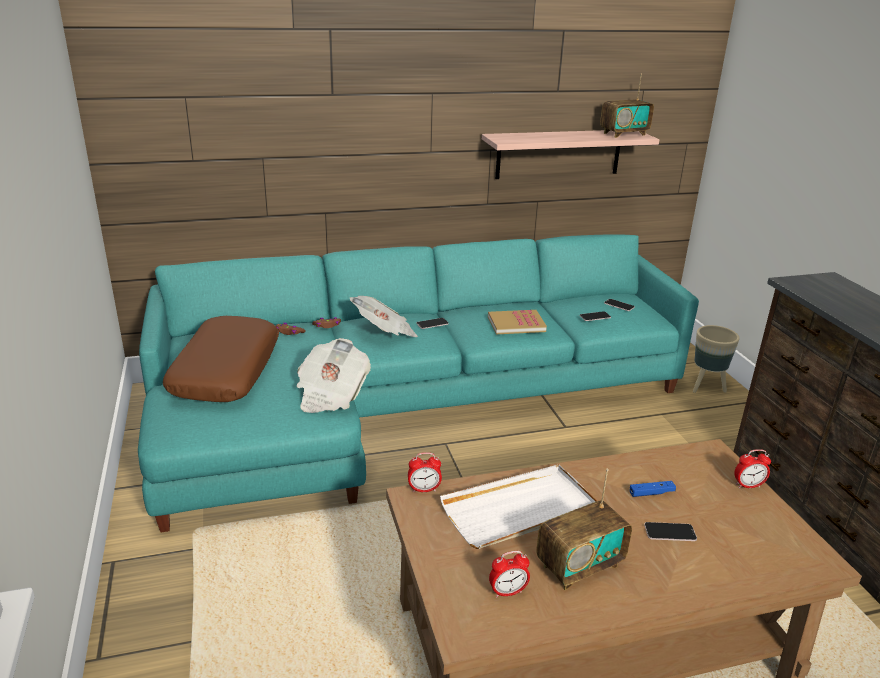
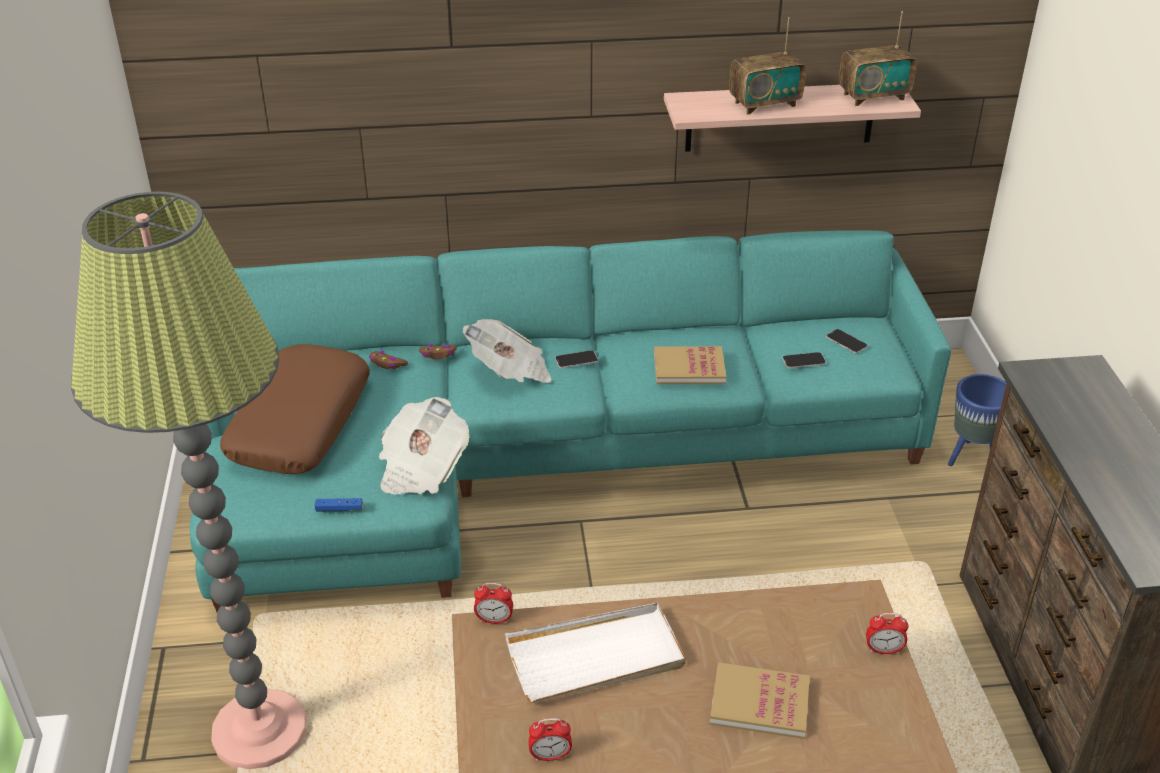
camera: 10 degrees right, 10 degrees up
(207, 622) = (260, 731): none -> floor lamp
(579, 566) = (639, 734): radio -> radio (764, 104)
(651, 493) = (759, 649): blue game controller -> blue game controller (339, 509)
(670, 532) = (759, 703): phone -> book
(706, 387) = (971, 458): beige planter -> blue planter

